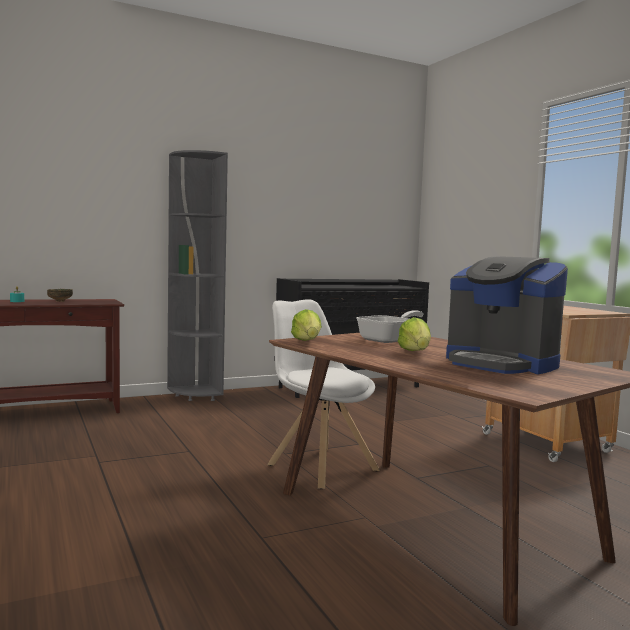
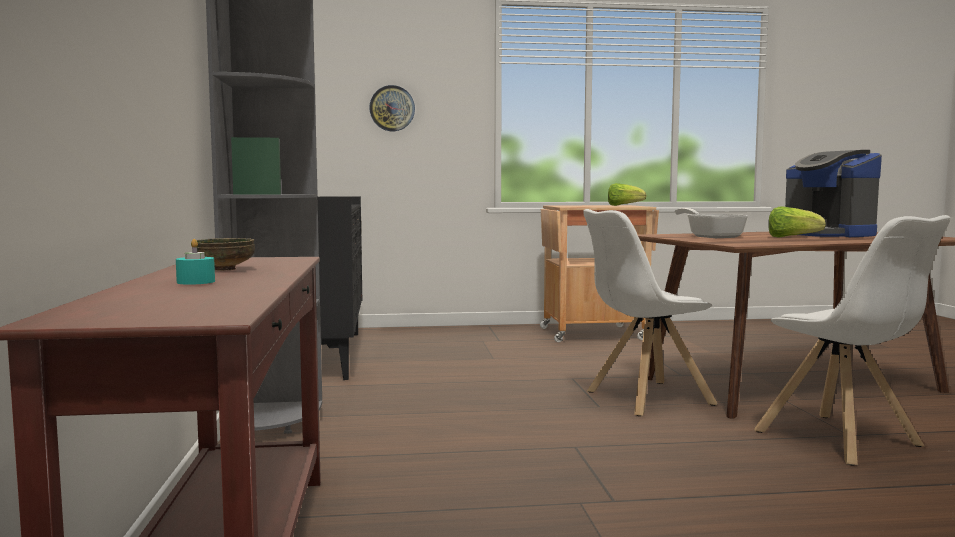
camera: 70 degrees left, 0 degrees up
(242, 533) = (843, 440): none -> white chair
(307, 342) = (748, 243): lettuce -> lettuce (624, 205)
(470, 212) = (392, 108): none -> wall clock
(501, 363) = (827, 234): coffee machine -> coffee machine turned 90 degrees clockwise

